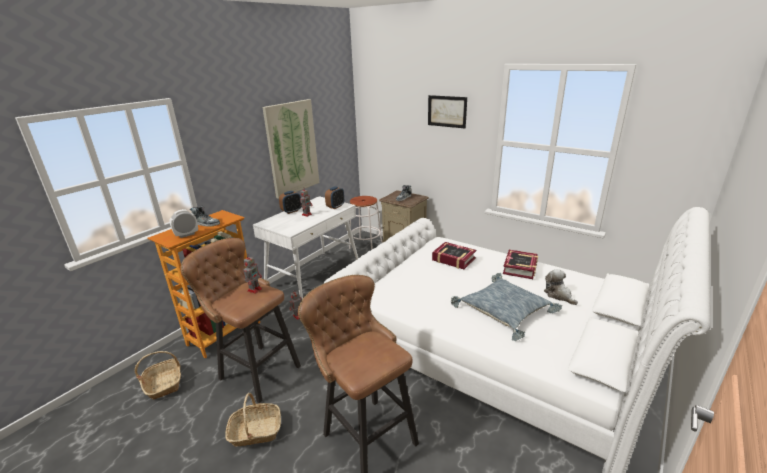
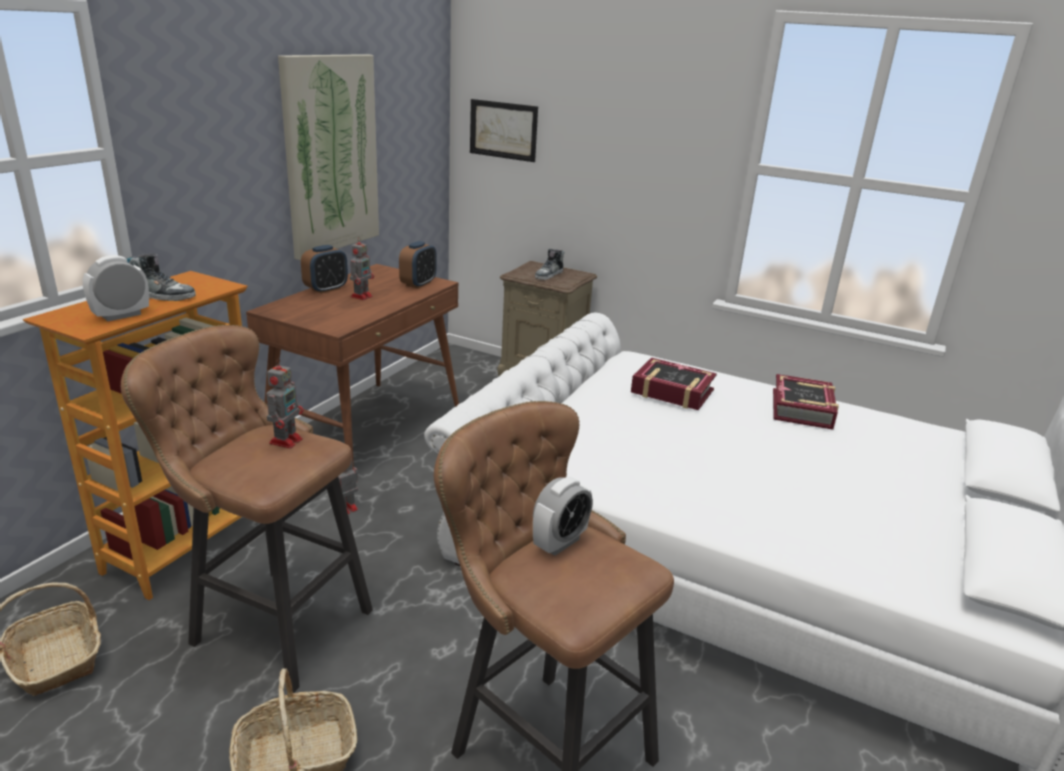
camera: 10 degrees left, 0 degrees up
(314, 276) = (366, 429): white desk -> brown desk
(362, 340) = (560, 543): none -> alarm clock
(365, 244) = (462, 370): white stool -> none
(447, 111) = (648, 102): picture -> picture (503, 130)
(504, 308) = (797, 482): pillow -> none
(558, 295) = (889, 458): plush toy -> none

